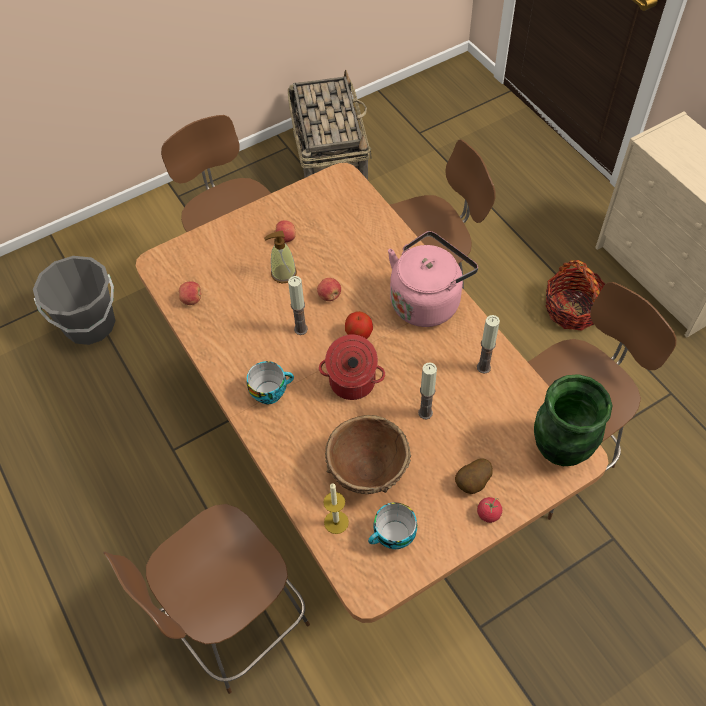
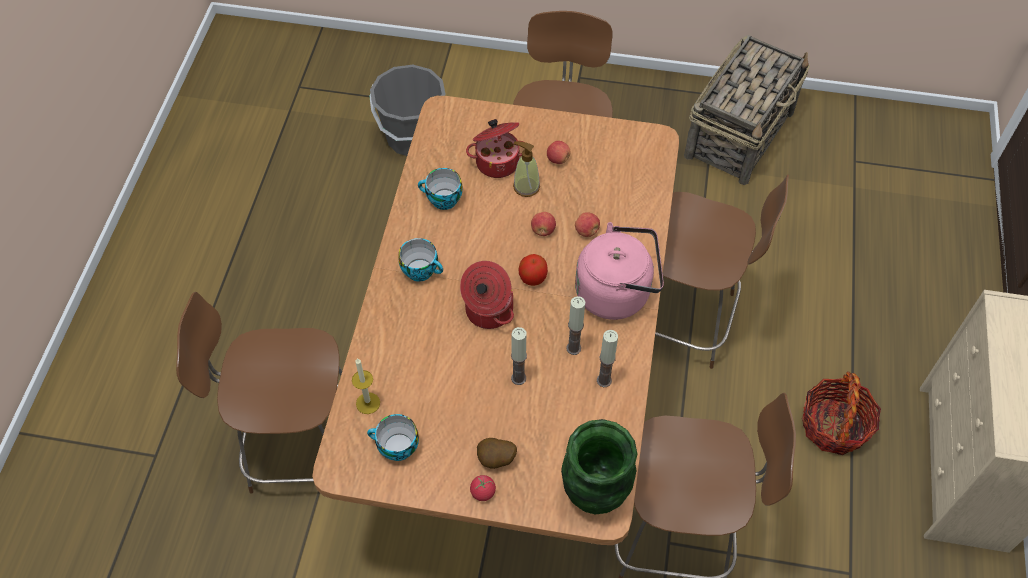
camera: 40 degrees right, 0 degrees up
(192, 299) = (438, 157): apple -> apple (586, 231)
(230, 328) = (442, 200): none -> cup
(242, 270) = (497, 161): none -> cooking pot
(301, 329) = (493, 240): candle -> candle (573, 348)
(367, 472) = (428, 386): brown bowl -> none

